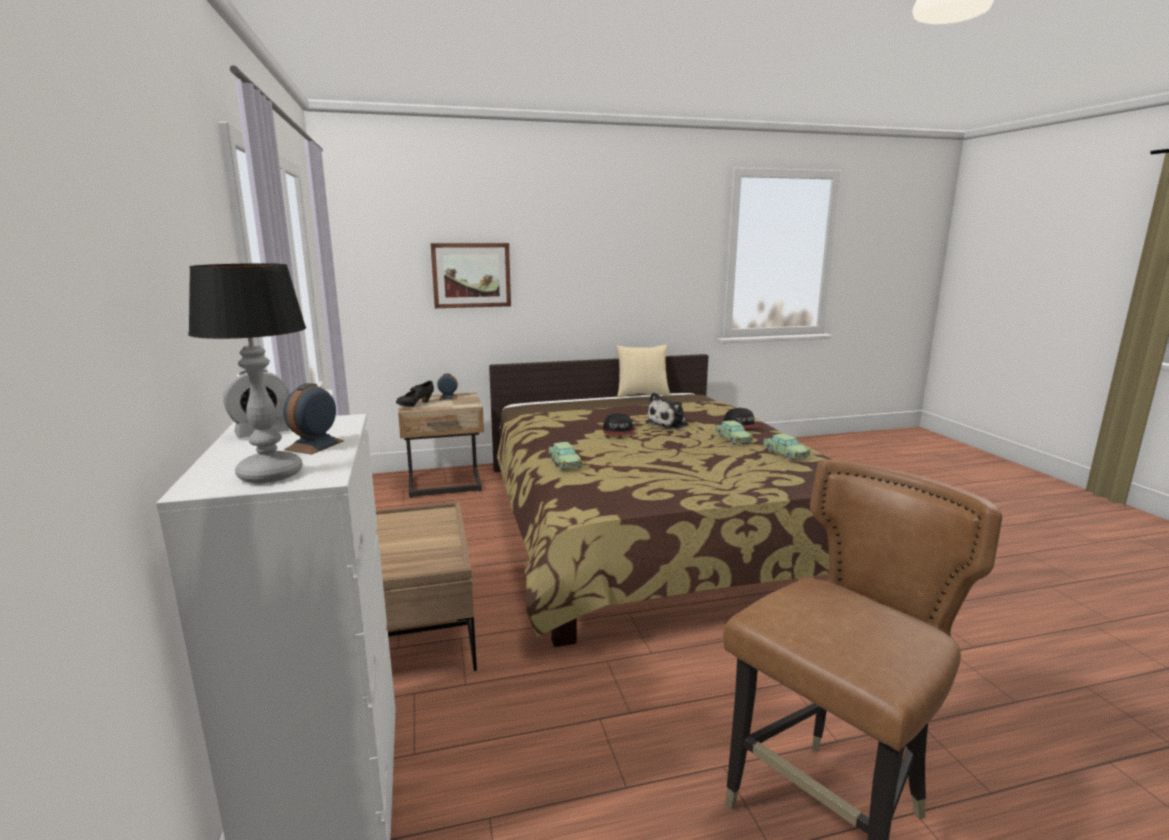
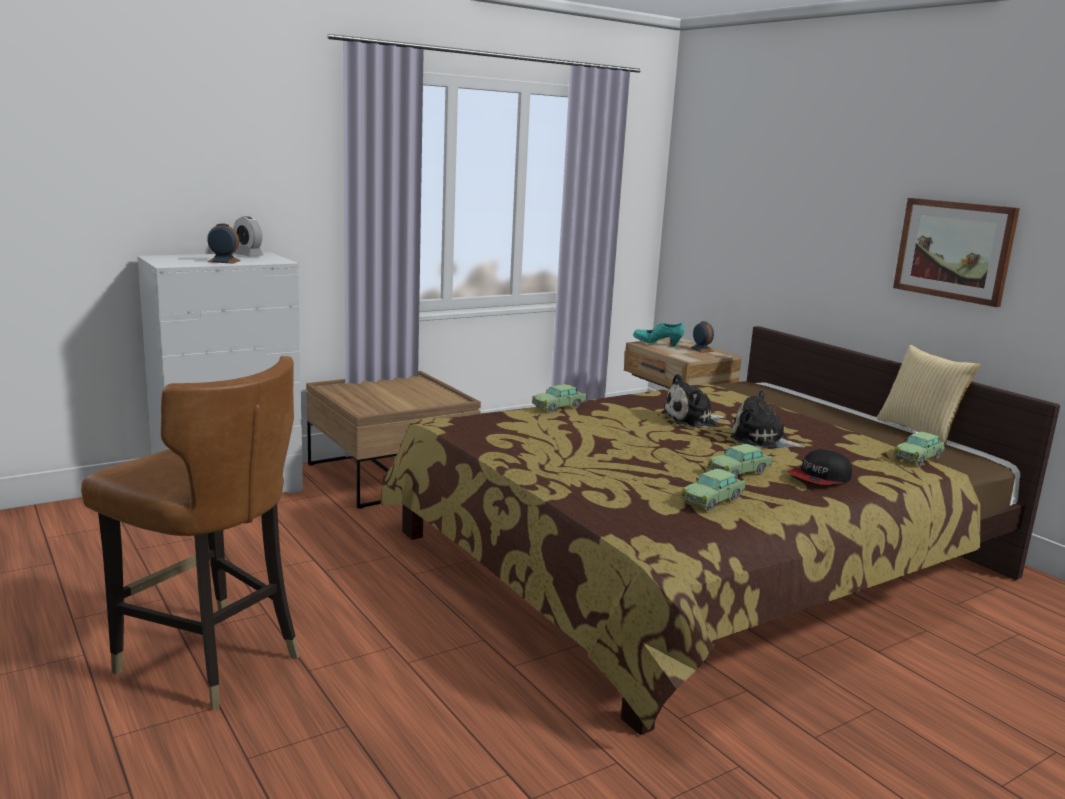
camera: 70 degrees right, 0 degrees up
(269, 474) = (173, 260): table lamp -> none
(415, 405) = (657, 344): black shoe -> turquoise shoe
(471, 275) = (780, 213): picture -> picture (954, 250)
(618, 432) = (692, 420): cap -> plush toy
(703, 402) = (918, 457): none -> toy car

